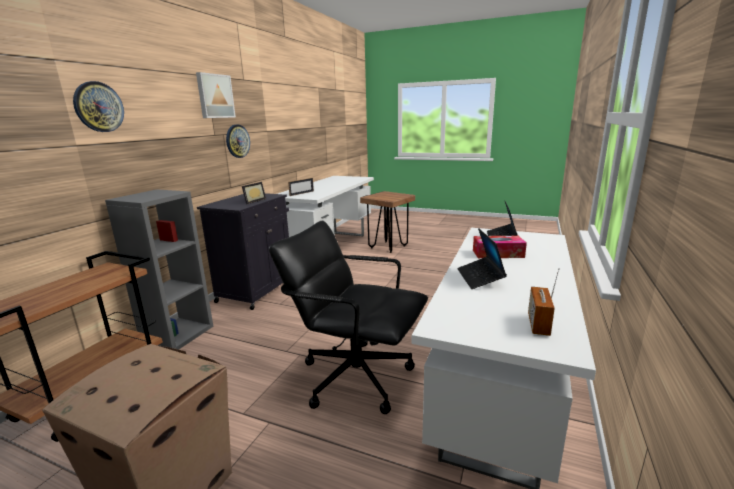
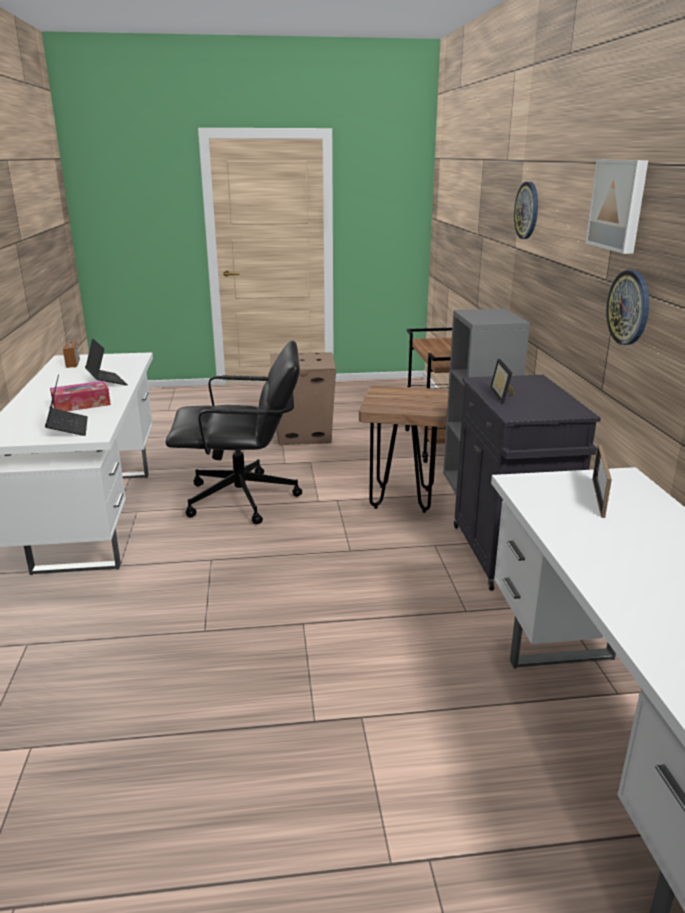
camera: 150 degrees right, 5 degrees up
(388, 247) = (448, 845): brown stool -> brown stool (402, 499)

